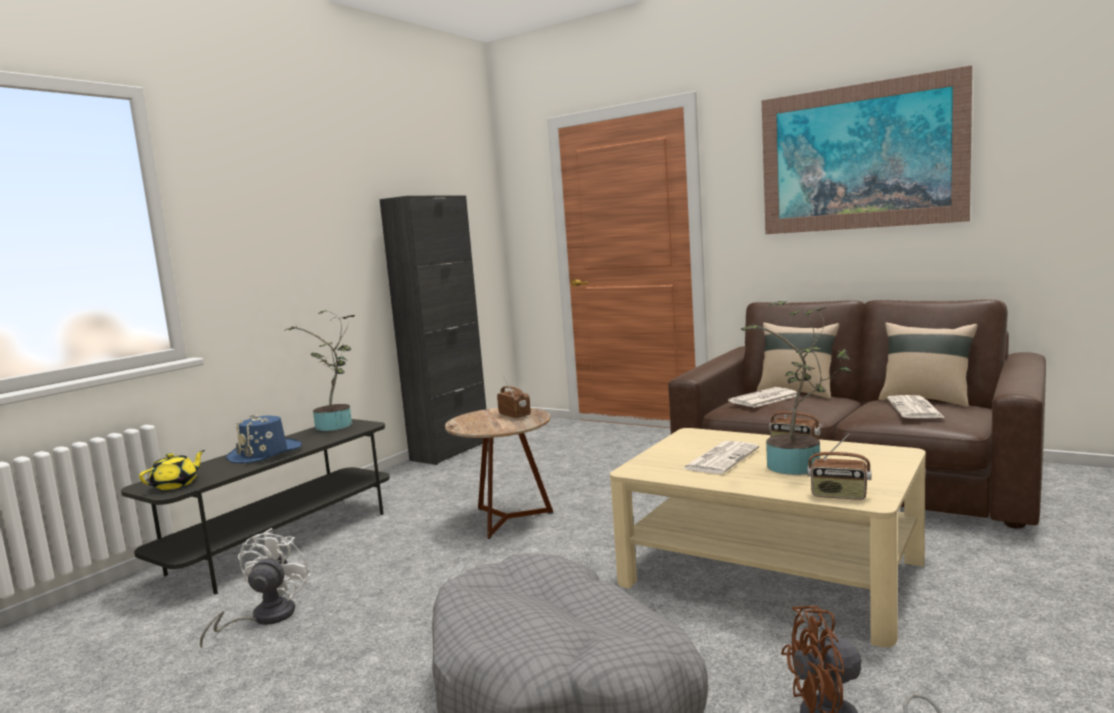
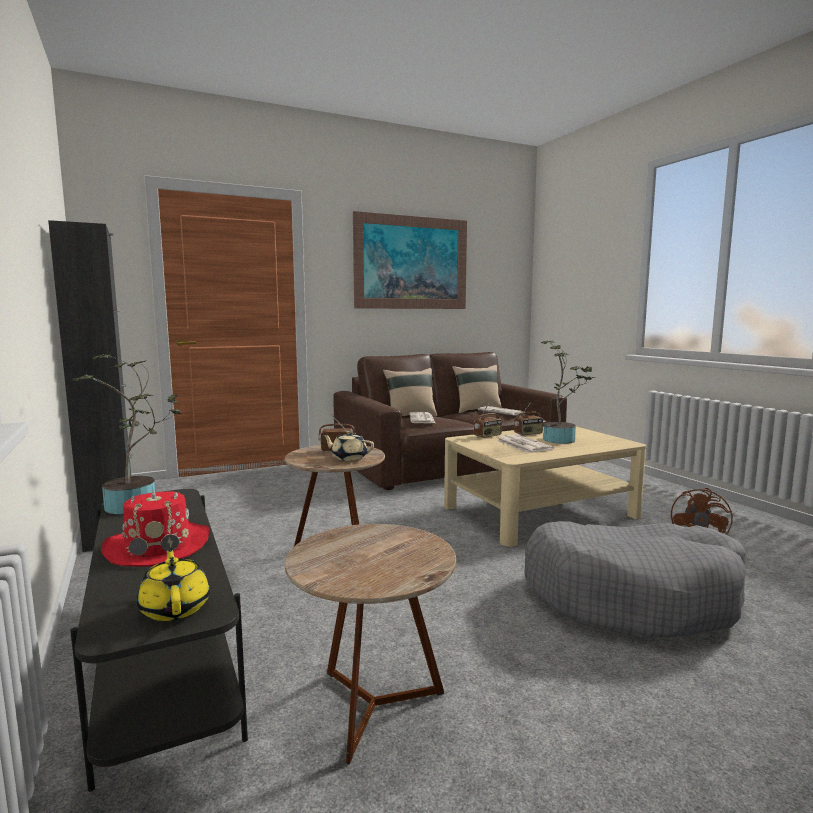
camera: 60 degrees left, 0 degrees up
(264, 618) = (372, 707): white fan -> brown side table
(265, 453) = (158, 546): blue hat -> red hat
(493, 424) = (348, 458): none -> beige teapot
(839, 495) = (615, 444): radio -> radio (487, 436)

